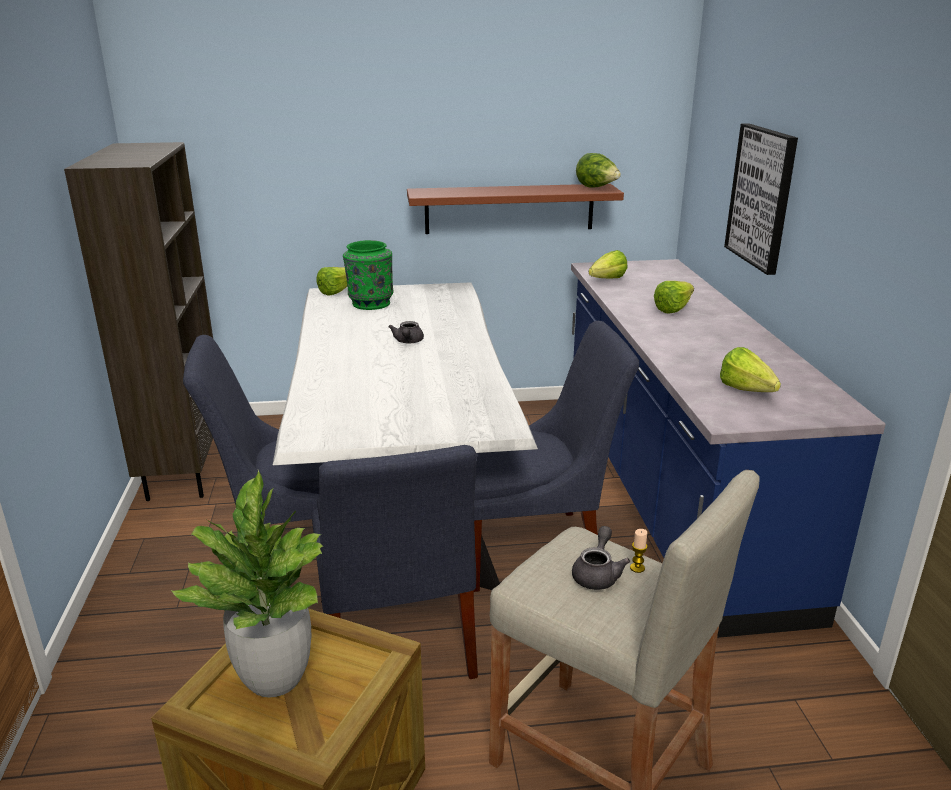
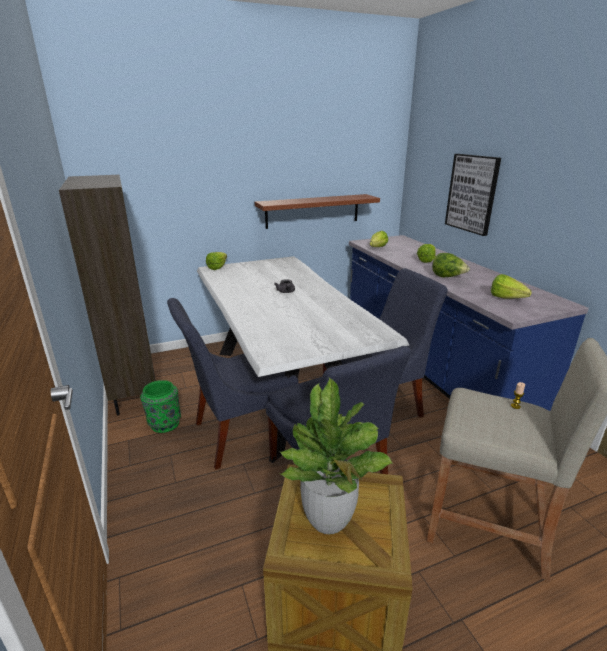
camera: 15 degrees left, 0 degrees up
(370, 303) = (244, 272): green vase -> green vase (164, 424)
(597, 188) = (362, 196): lettuce -> lettuce (447, 277)
(597, 574) = (498, 413): grey teapot -> none

